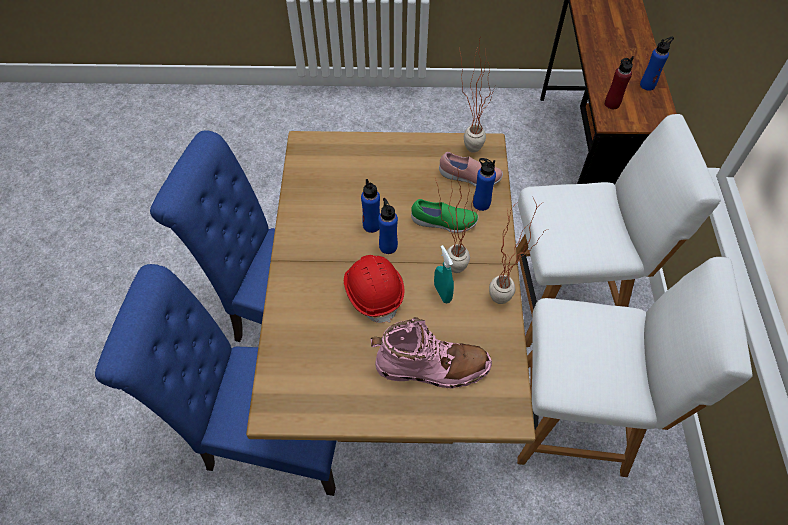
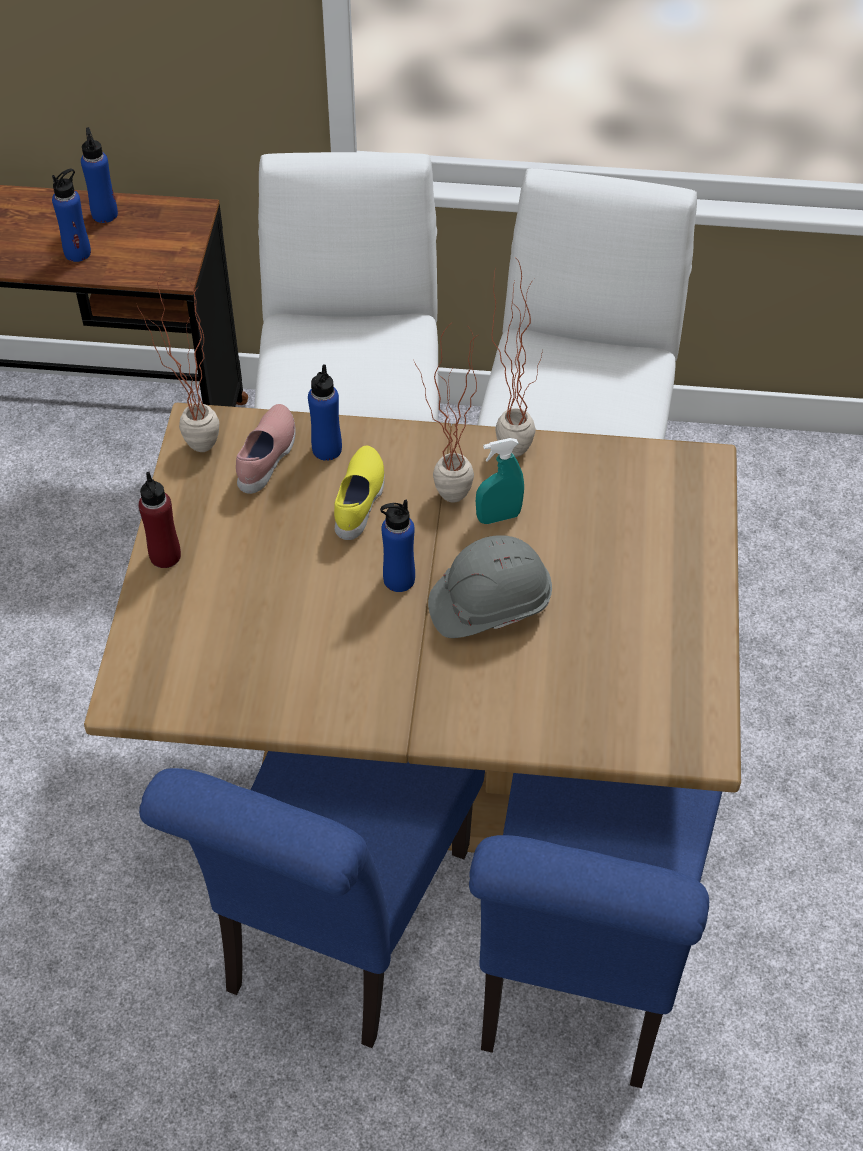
camera: 85 degrees left, 5 degrees down
(371, 225) = (350, 599): blue bottle -> blue bottle (78, 253)
(373, 292) = (489, 604): red hard hat -> grey hard hat
(432, 367) = (628, 541): pink boot -> none
(443, 223) = (360, 502): green shoe -> yellow shoe
(612, 104) = (135, 263): red bottle -> red bottle (165, 556)

